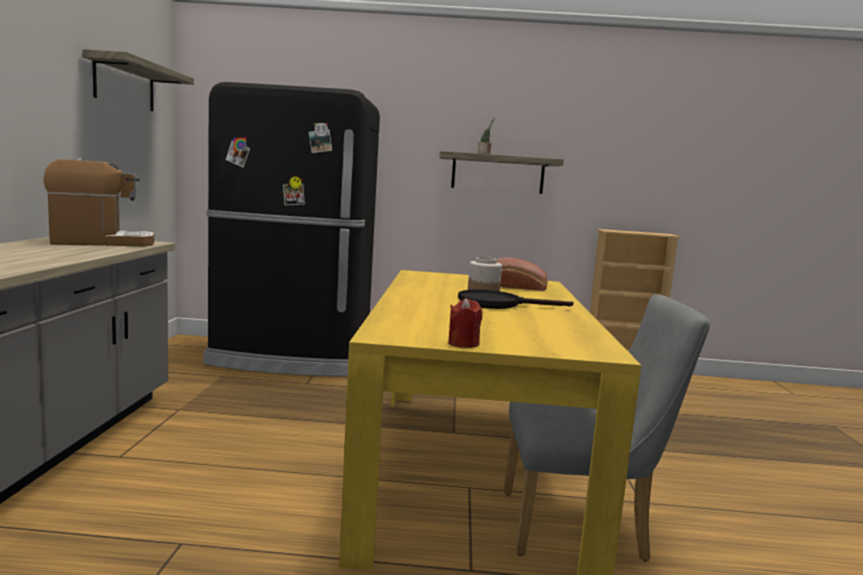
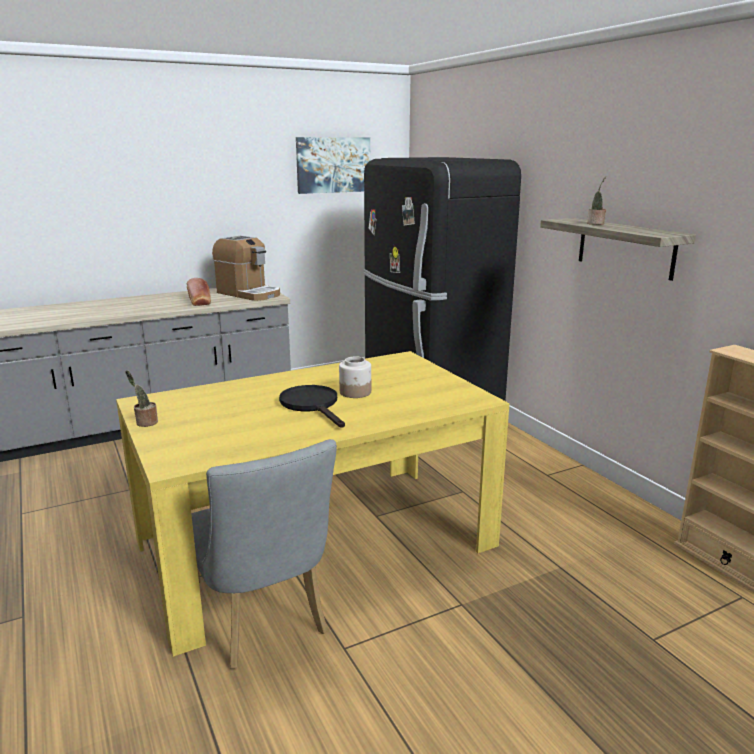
camera: 60 degrees right, 10 degrees up
(124, 84) = (333, 165): shelf -> picture
(463, 344) = (145, 423): red candle -> potted plant
(522, 287) = (423, 397): bread -> bread (199, 301)

